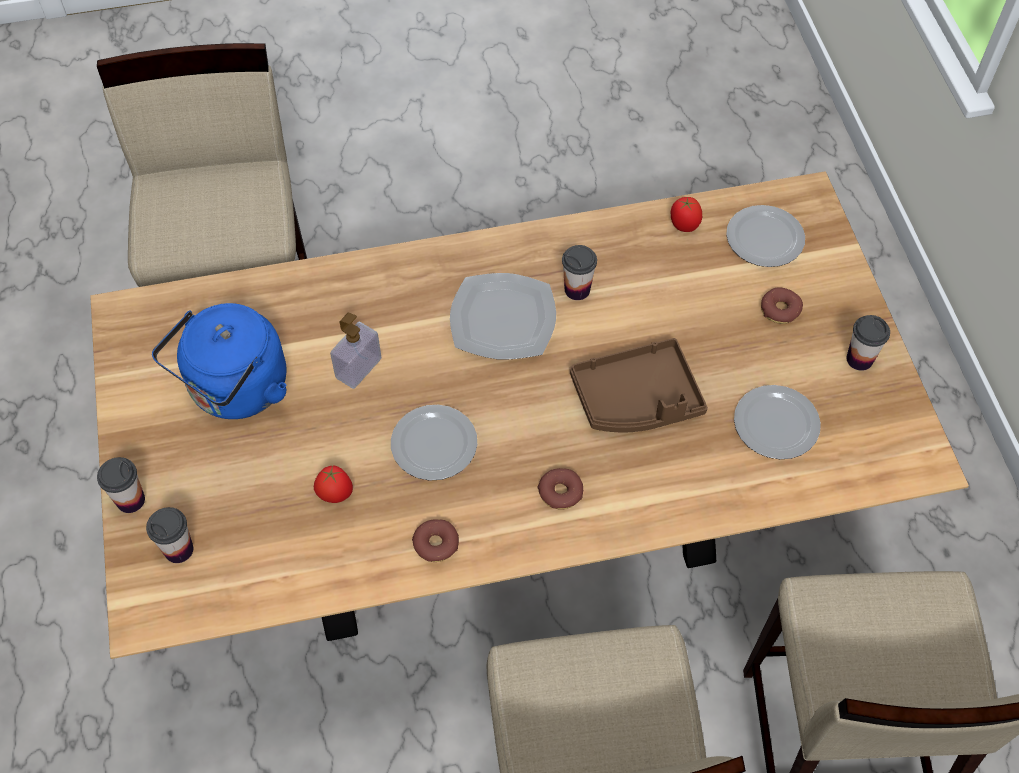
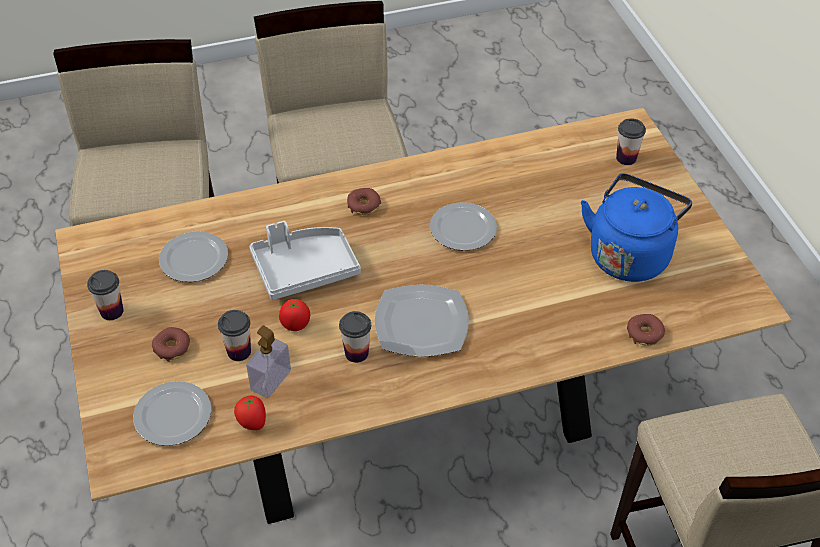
camera: 175 degrees right, 10 degrees down
(130, 500) = (674, 182): cup -> cup (239, 352)
(335, 495) = (528, 194): tomato -> tomato (295, 325)
(358, 368) = (536, 276): soap dispenser -> soap dispenser (271, 380)
(436, 544) = (449, 171): donut -> donut (645, 333)
(637, 399) = (304, 269): brown tray -> grey tray

